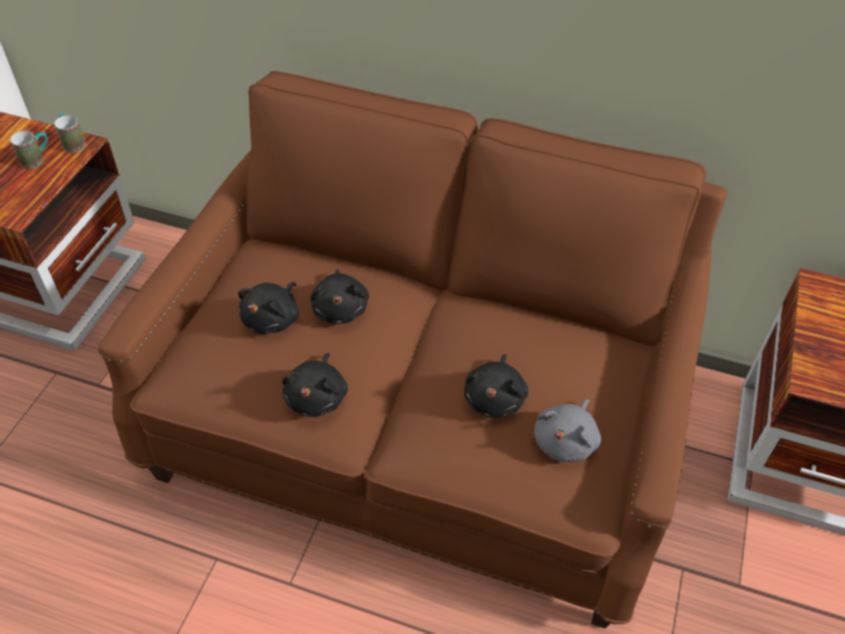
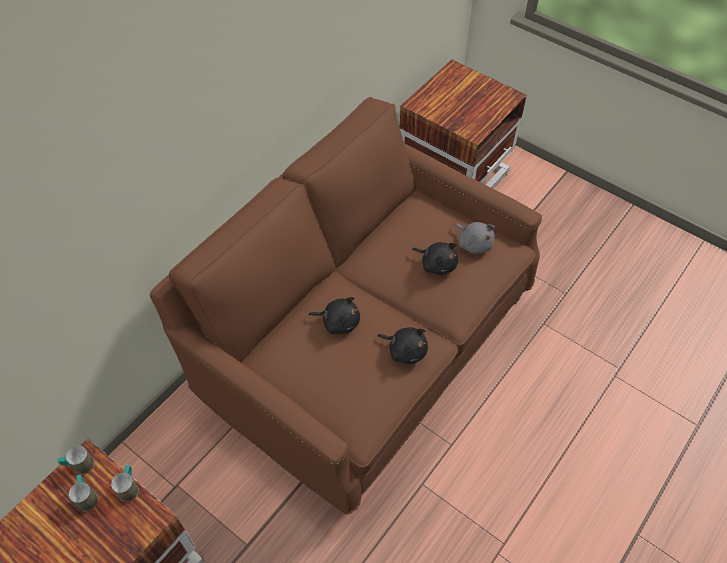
camera: 70 degrees left, 5 degrees up
(51, 186) = (130, 487): none -> mug
(273, 319) = (333, 361): black plush toy -> none

